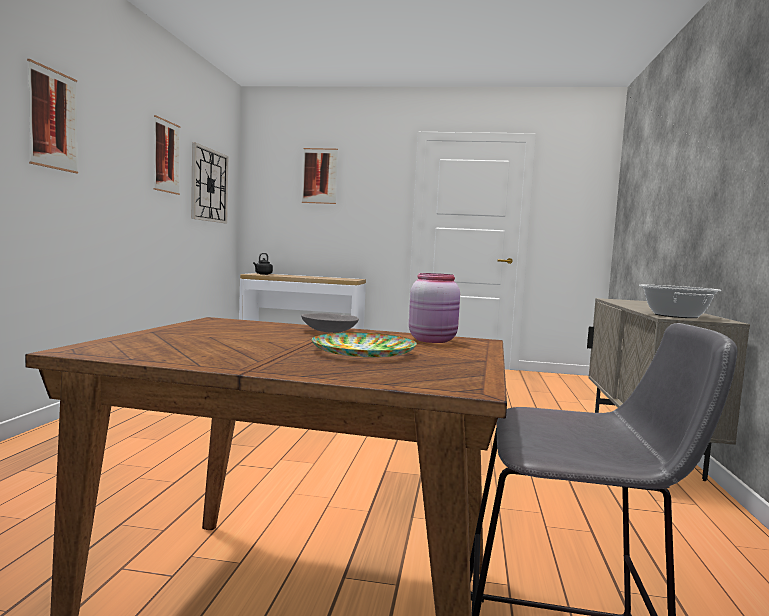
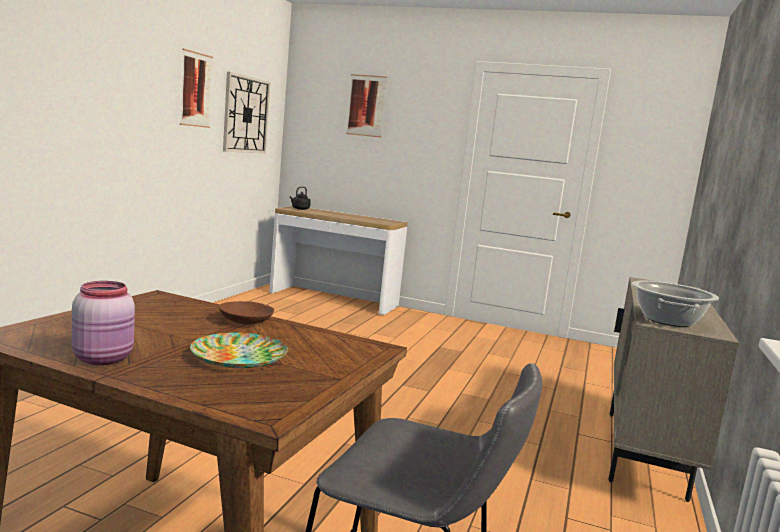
camera: 10 degrees right, 5 degrees up
(53, 119) = (71, 66): picture -> none
(330, 331) = (246, 321): grey bowl -> brown bowl
(433, 340) = (331, 343): pink jar -> pink jar (104, 359)

